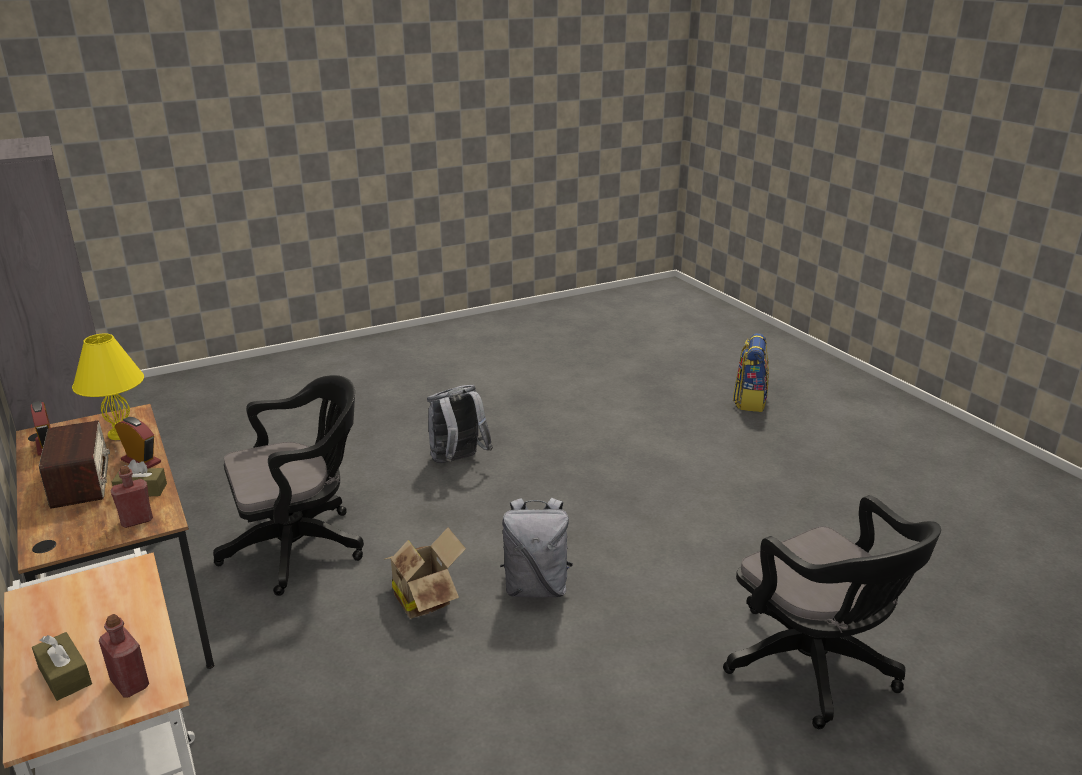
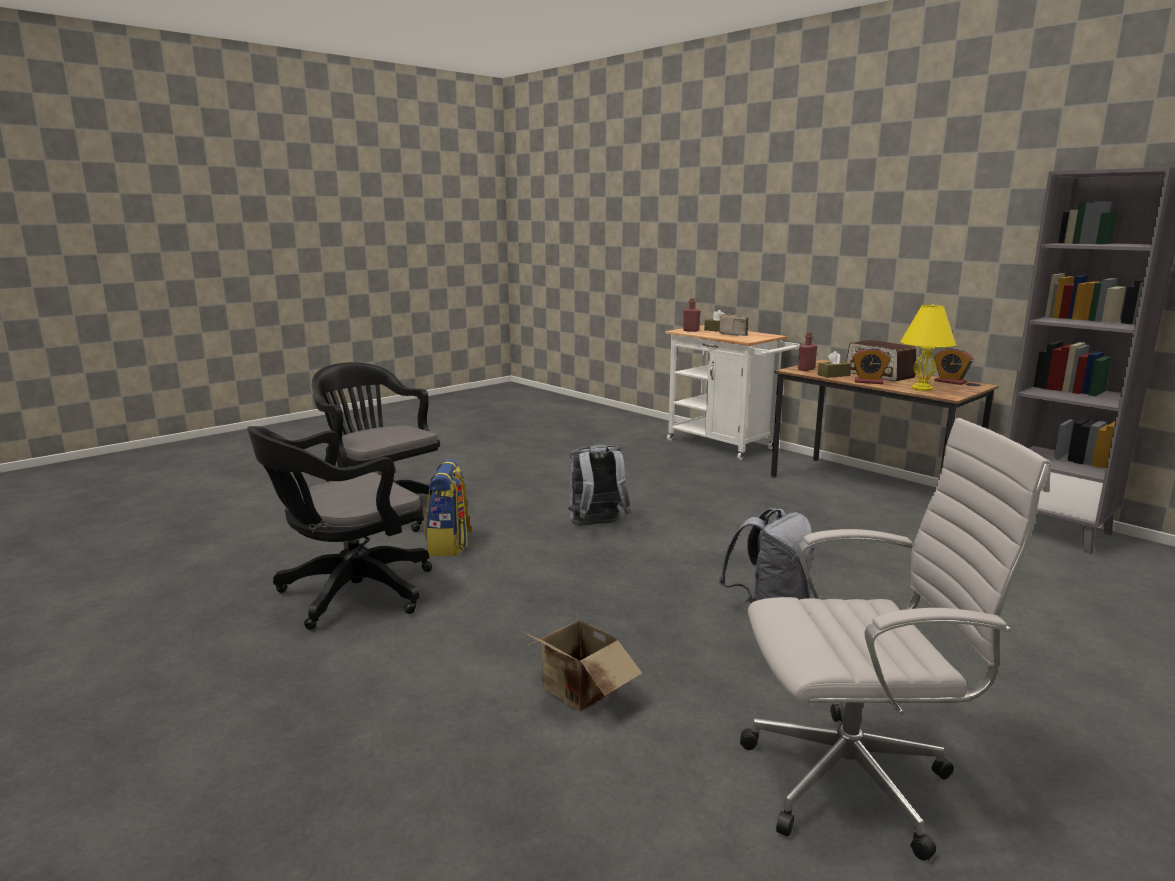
camera: 165 degrees right, 10 degrees down
(88, 623) = (734, 334): none -> radio
(301, 546) = (814, 526): black office chair -> black office chair (349, 594)
(425, 598) = (677, 512): cardboard box -> cardboard box (577, 694)
(505, 384) = (857, 781): none -> white office chair
(749, 401) = (308, 823): backpack -> backpack (449, 545)

